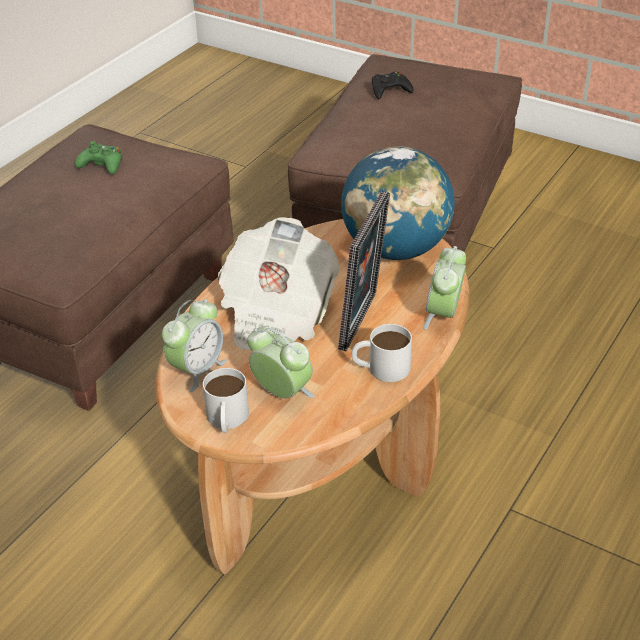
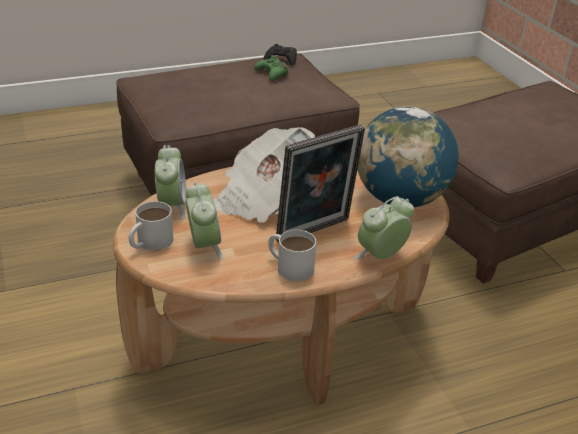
camera: 35 degrees right, 5 degrees down
(197, 370) = (172, 206): alarm clock -> alarm clock turned 75 degrees counterclockwise
(389, 90) = (529, 103): black game controller -> black game controller (281, 59)

